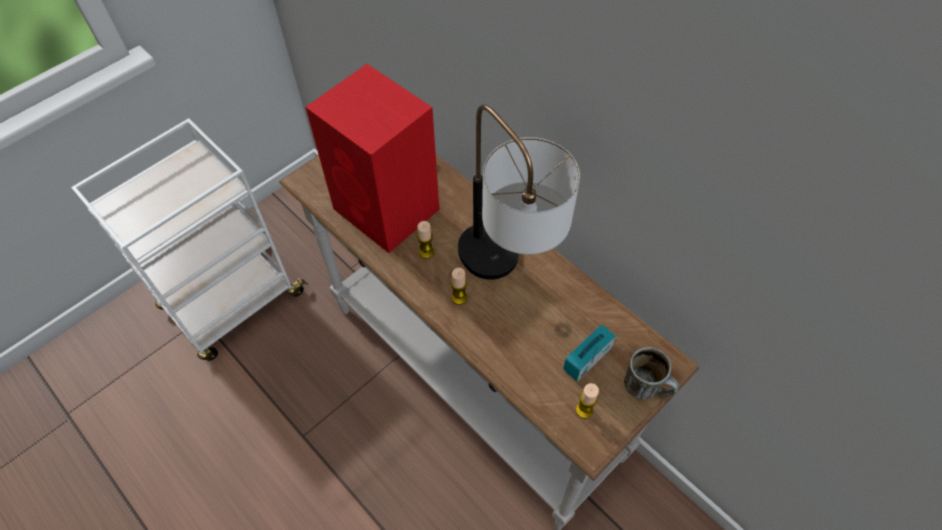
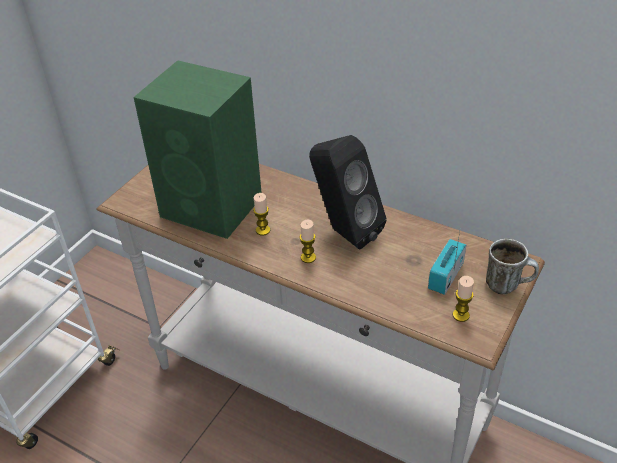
camera: 15 degrees left, 15 degrees down
(388, 210) = (213, 207): red speaker -> green speaker
(505, 276) = (344, 232): table lamp -> black speaker

